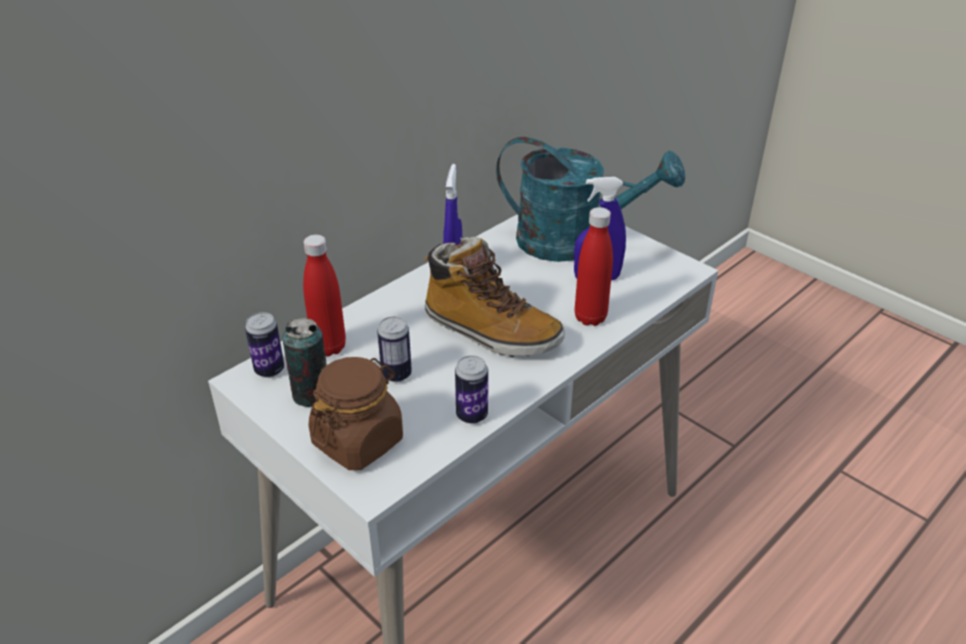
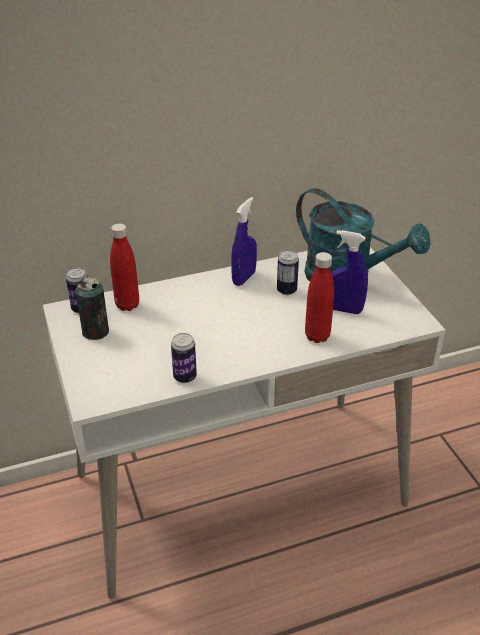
camera: 25 degrees right, 0 degrees up
(358, 441) = (102, 370): brown jar -> none
(396, 374) = (156, 335): can -> can (286, 290)
(490, 332) = (239, 325): boot -> none

